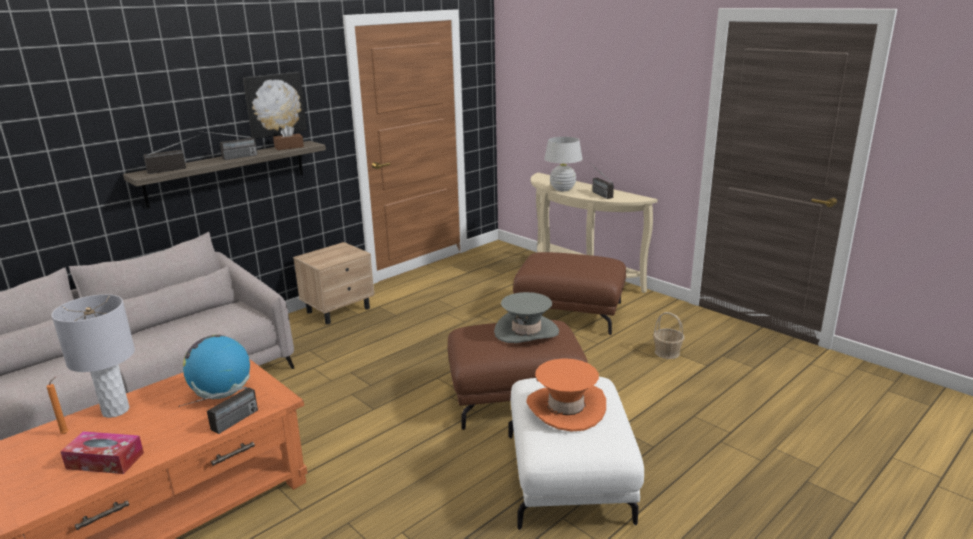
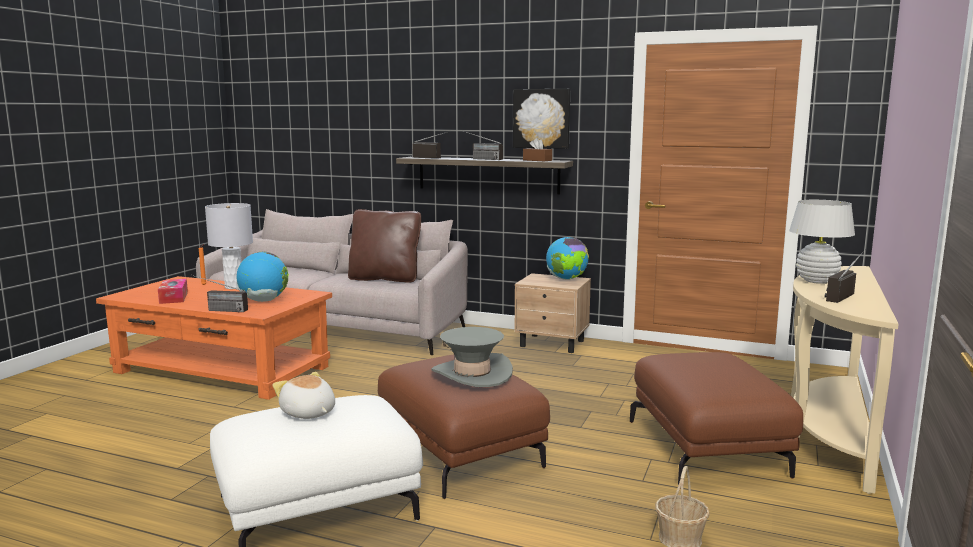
camera: 65 degrees right, 10 degrees down
(187, 322) = (385, 279): none -> brown pillow
(335, 249) = (566, 279): none -> globe
(566, 408) = (308, 413): orange hat -> plush toy

